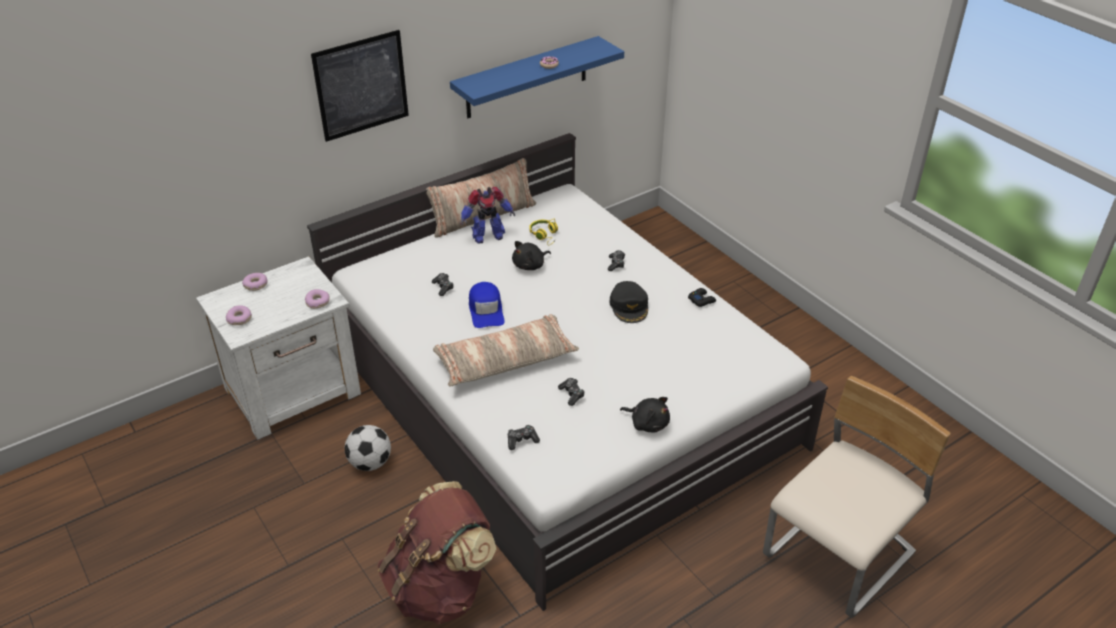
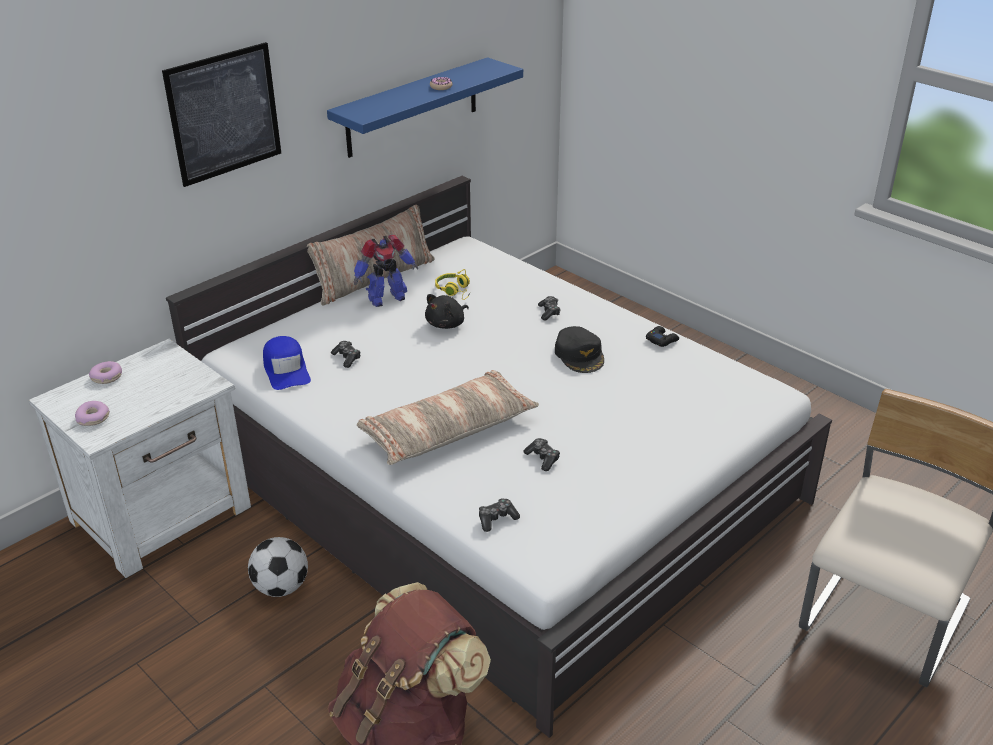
camera: 10 degrees left, 5 degrees down
(318, 302) = (193, 388): donut -> none
(486, 310) = (408, 377): blue cap -> blue cap (286, 369)
(647, 423) = (645, 480): black plush toy -> none

